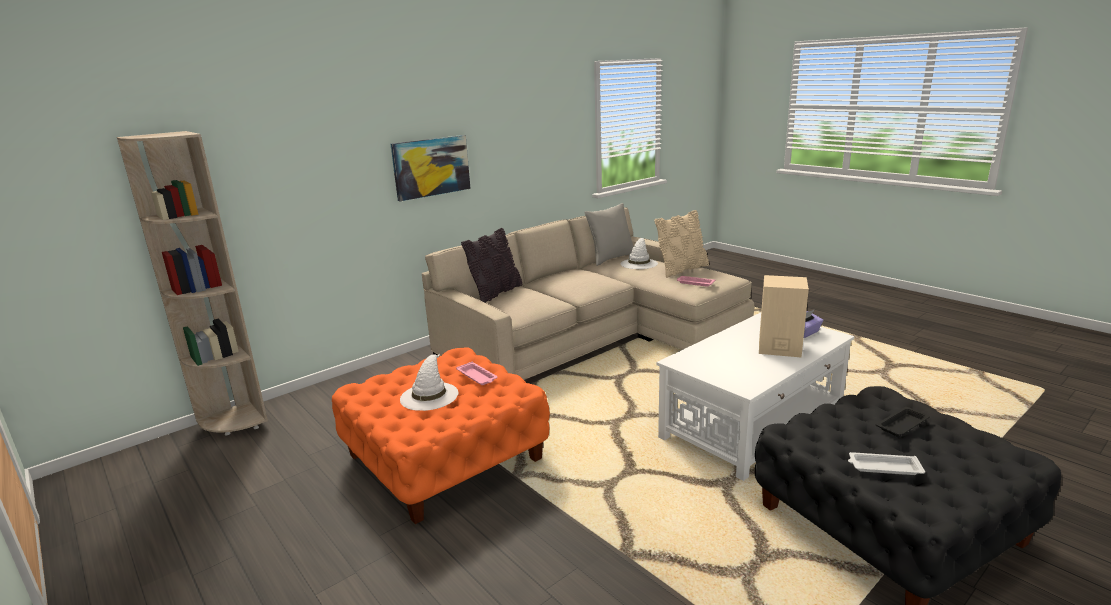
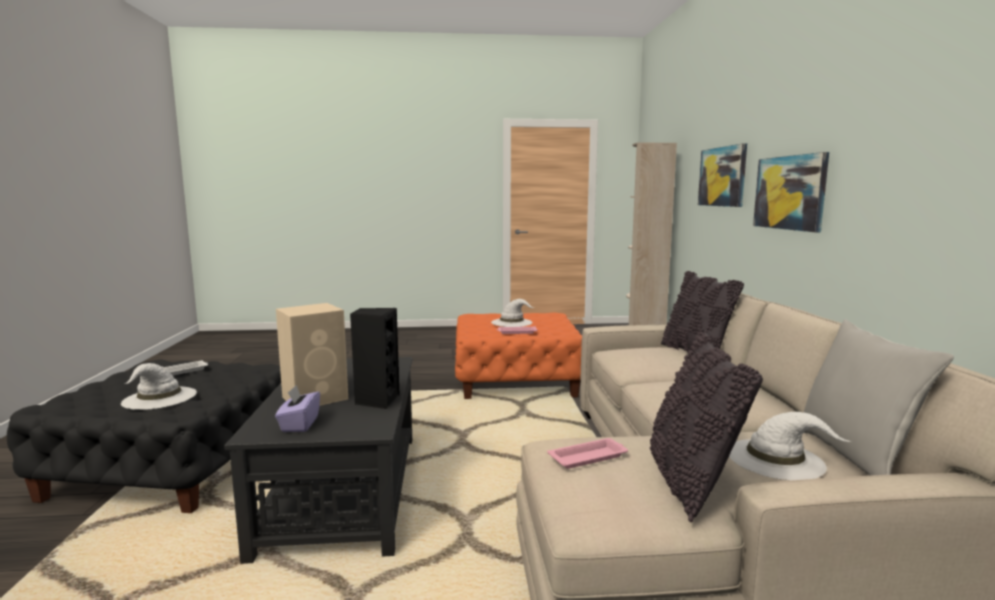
camera: 125 degrees right, 10 degrees down
(320, 166) = (722, 176): none -> picture
(682, 270) = (690, 482): beige pillow -> black pillow
(743, 331) = (377, 401): none -> black speaker
(753, 423) = (342, 491): white coffee table -> black coffee table
(902, 424) = (159, 398): black tray -> white hat

